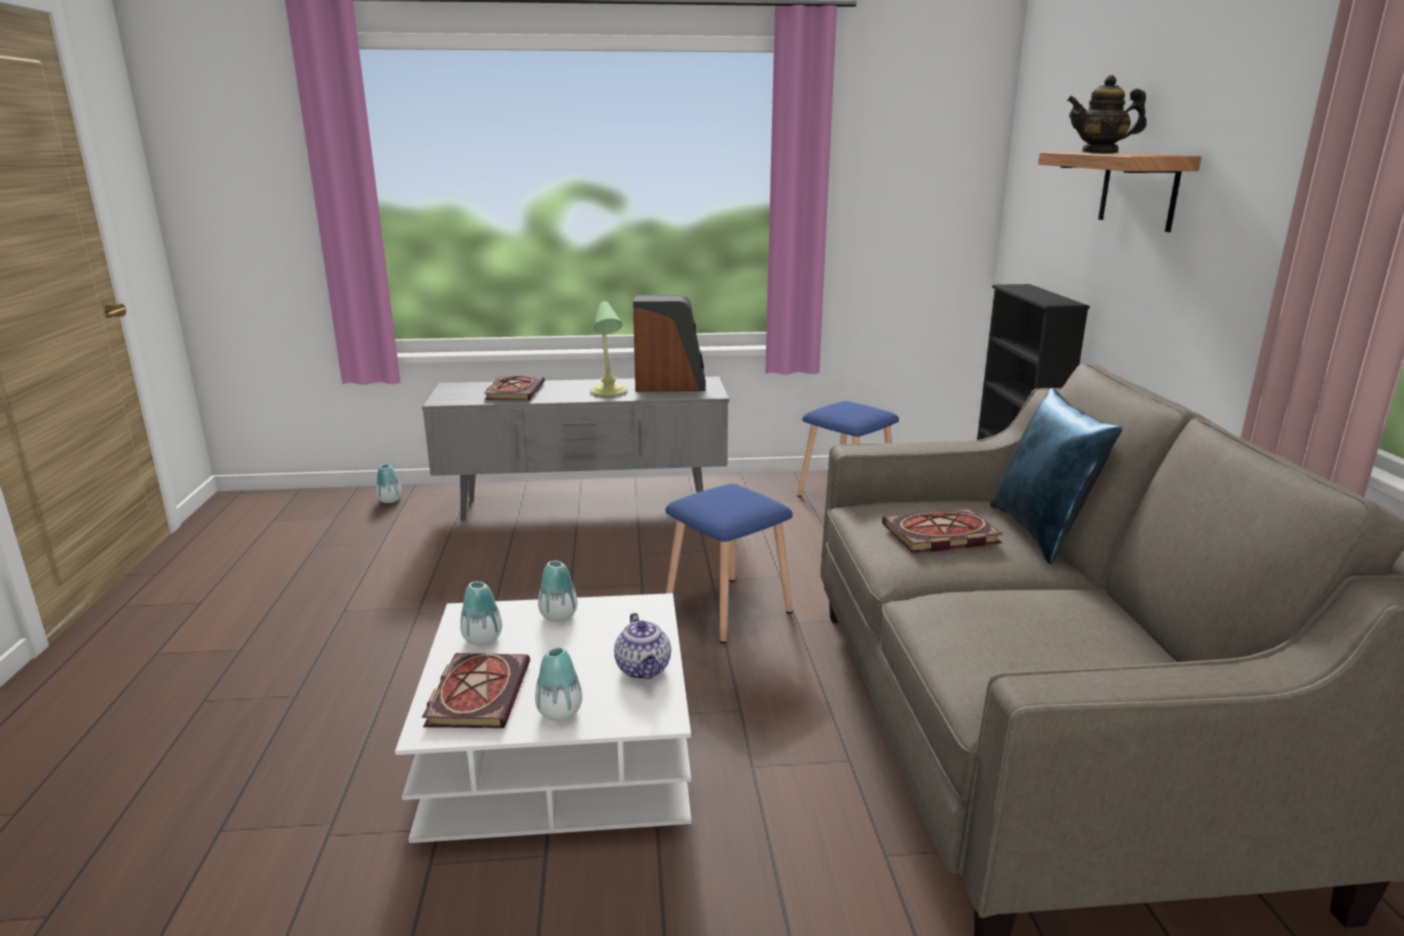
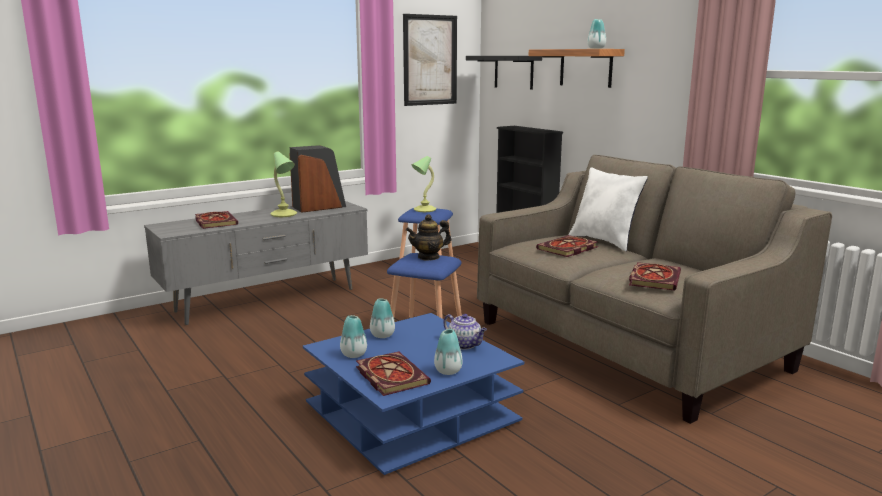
camera: 30 degrees left, 5 degrees down
(390, 500) = (107, 325): vase -> vase (596, 48)
(560, 746) = (411, 412): white coffee table -> blue coffee table
(848, 408) = (424, 210): none -> table lamp
(906, 165) = (430, 60): none -> picture
(1009, 645) = (653, 278): none -> book
(1042, 533) = (605, 242): blue pillow -> white pillow
(1043, 189) = (513, 72): none -> black shelf
(1100, 153) = (567, 48): teapot -> teapot (428, 257)

